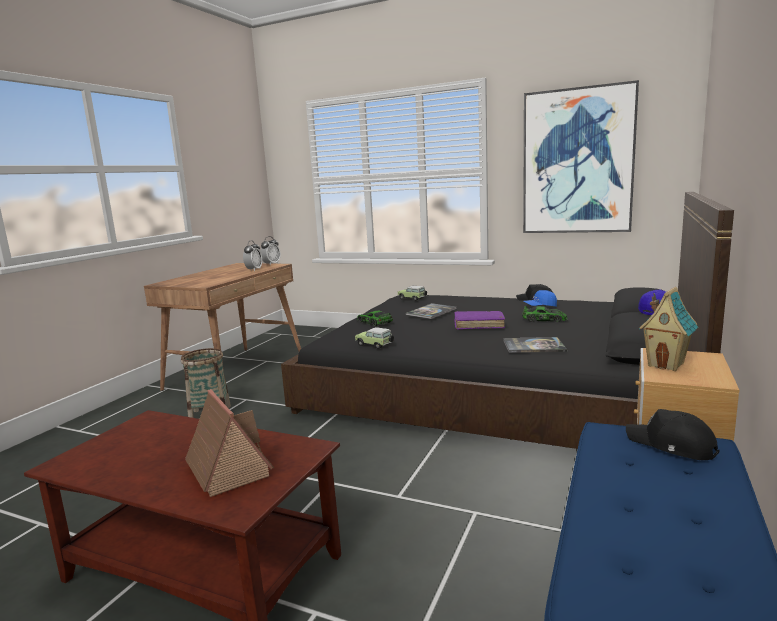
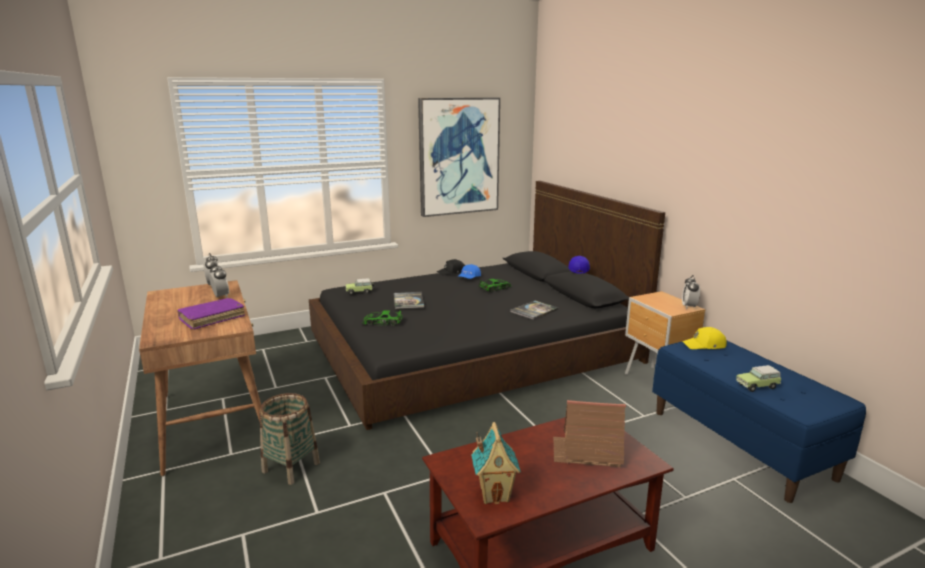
camera: 50 degrees left, 5 degrees up
(375, 345) = (437, 341): toy car -> toy car (758, 386)
(479, 325) = (467, 304): purple book -> purple book (212, 318)
(666, 365) = (659, 304): toy house -> toy house (495, 494)
(671, 445) = (704, 345): black cap -> yellow cap
(713, 379) = (689, 307): none -> alarm clock

